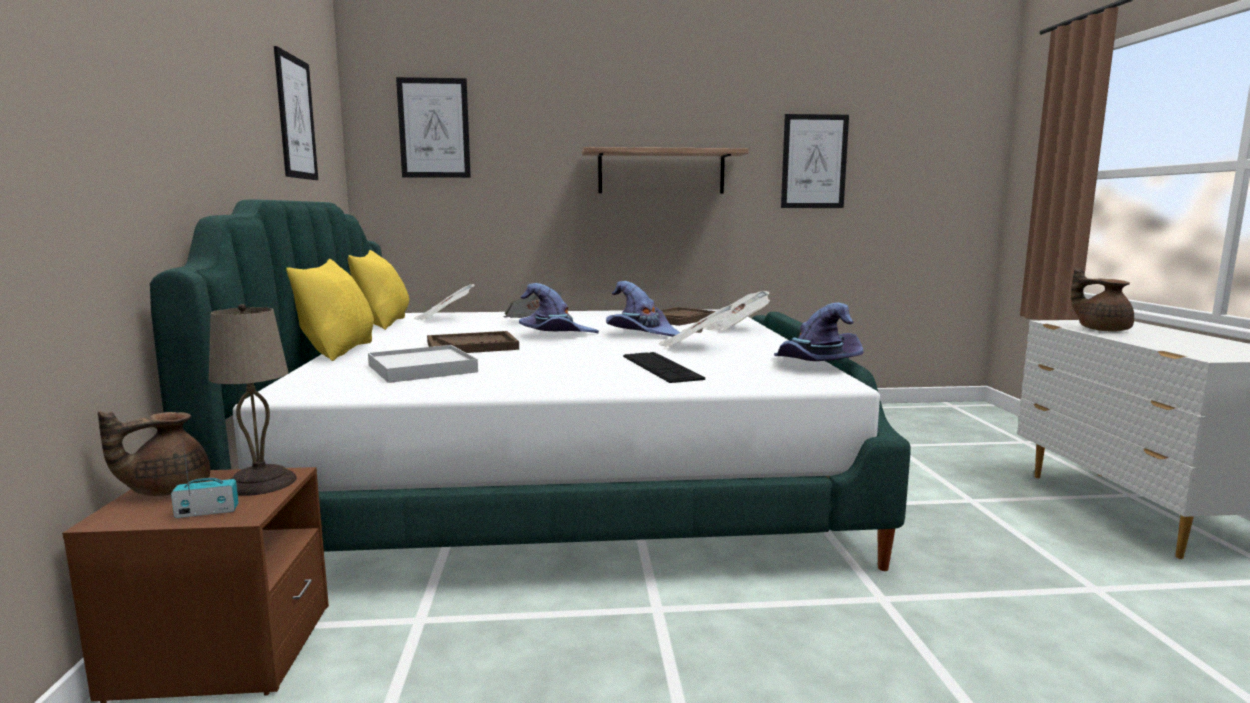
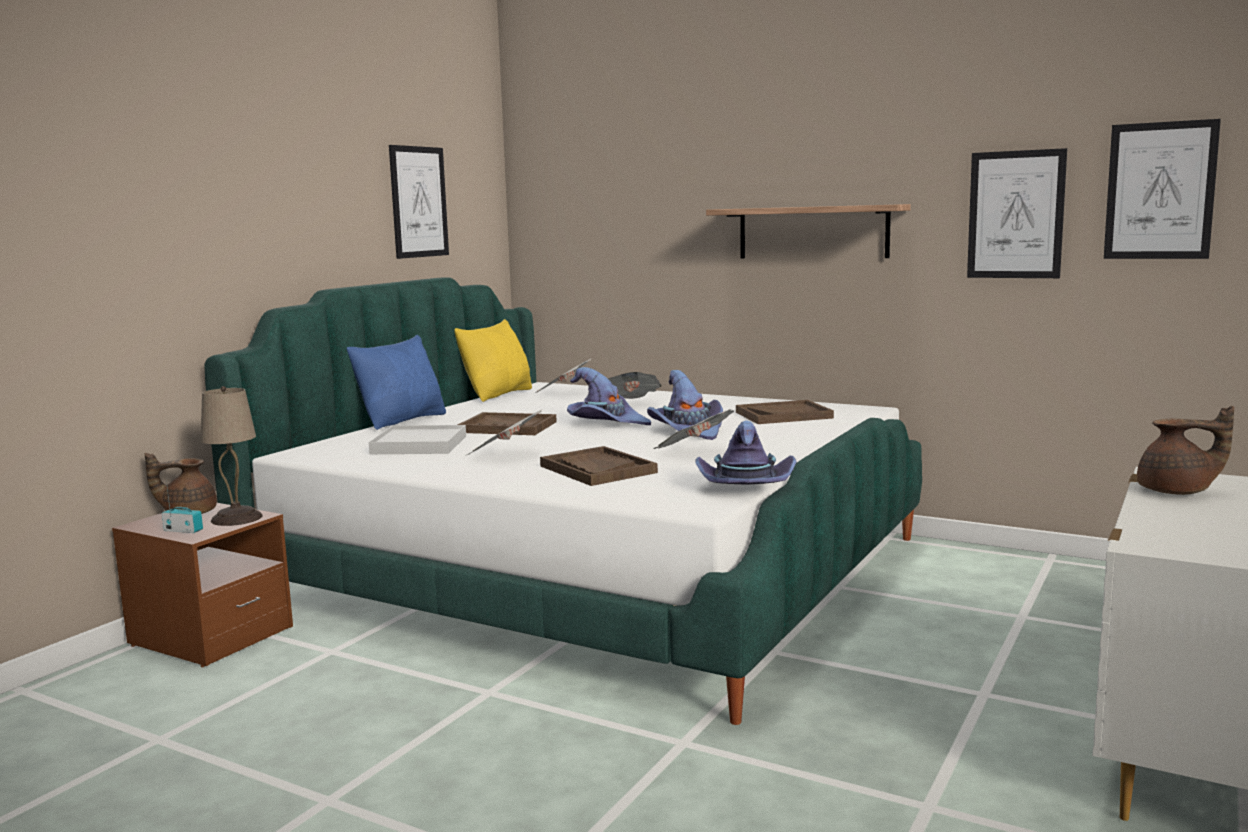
camera: 35 degrees right, 0 degrees up
(337, 351) = (402, 420): yellow pillow -> blue pillow
(434, 128) = (581, 191): picture -> picture (1160, 191)
(661, 367) = (597, 469): keyboard -> brown tray
(735, 328) = (806, 435): newspaper -> newspaper (504, 455)
(1101, 329) = (1177, 492): brown teapot -> brown teapot turned 105 degrees clockwise

